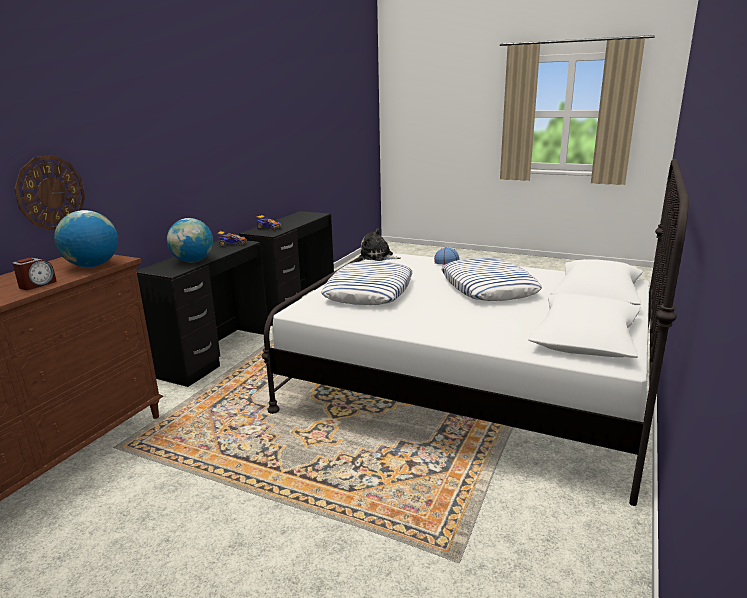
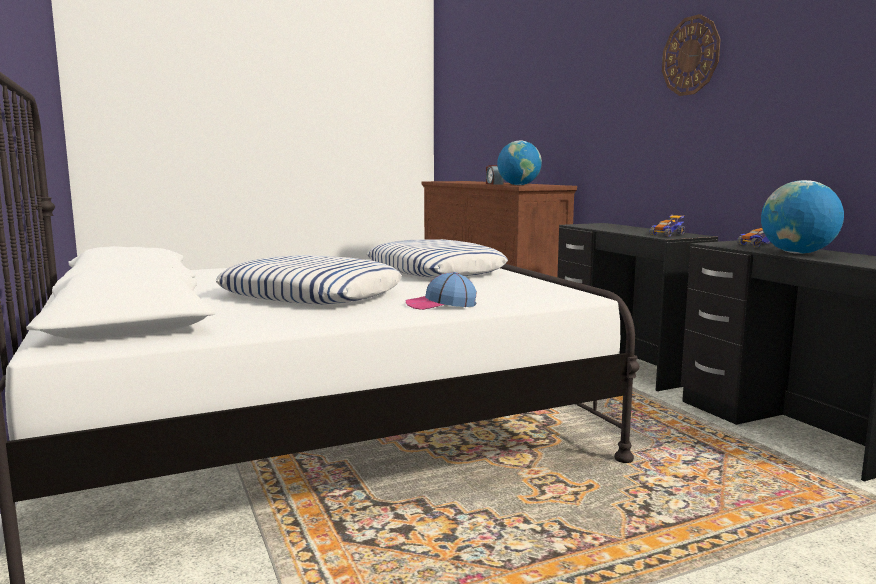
camera: 130 degrees right, 10 degrees down
(50, 192) = (572, 132): wall clock -> wall clock (691, 56)
(193, 261) = (607, 228): globe -> globe (797, 253)
(378, 256) = (571, 291): plush toy -> none

